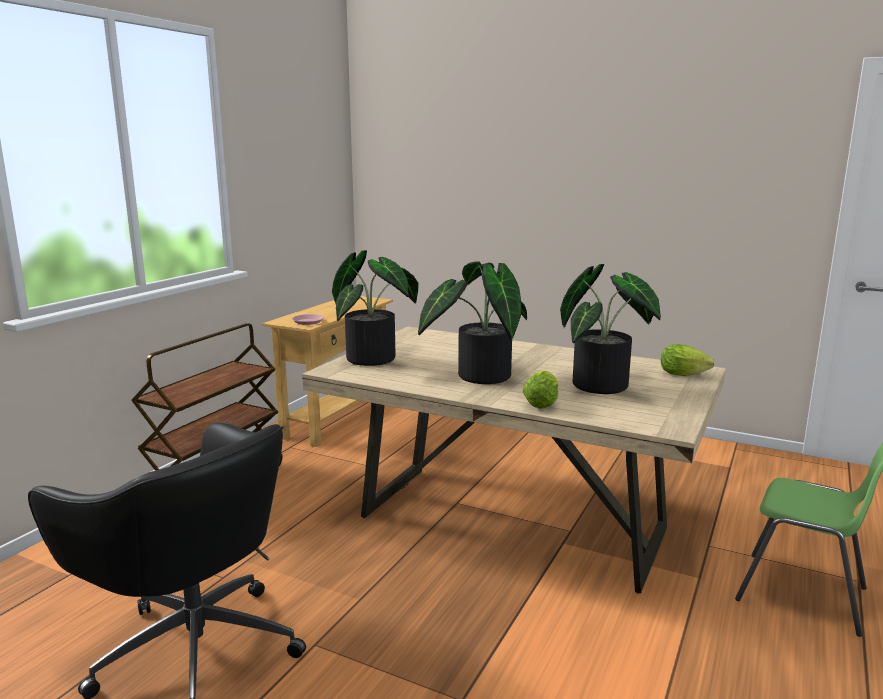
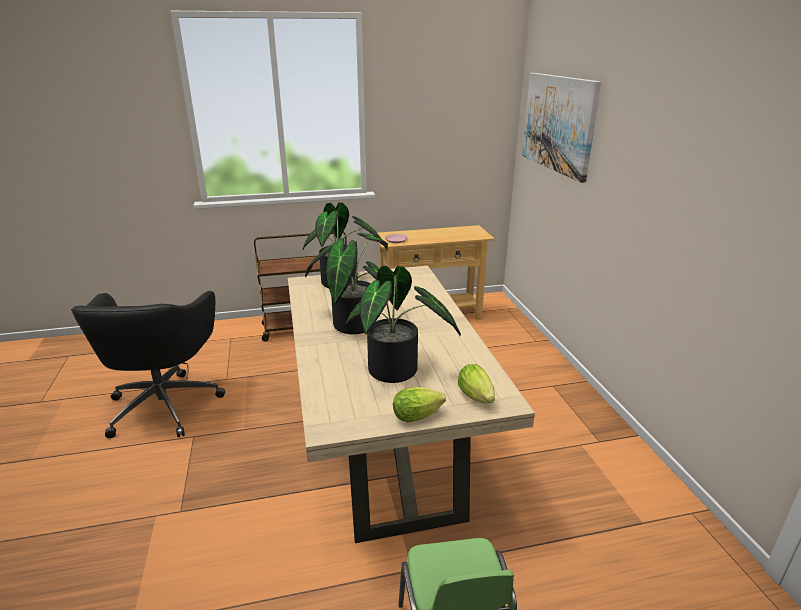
camera: 50 degrees right, 10 degrees up
(438, 162) = (558, 123): none -> picture
(542, 403) = (323, 361): lettuce -> lettuce (419, 415)

